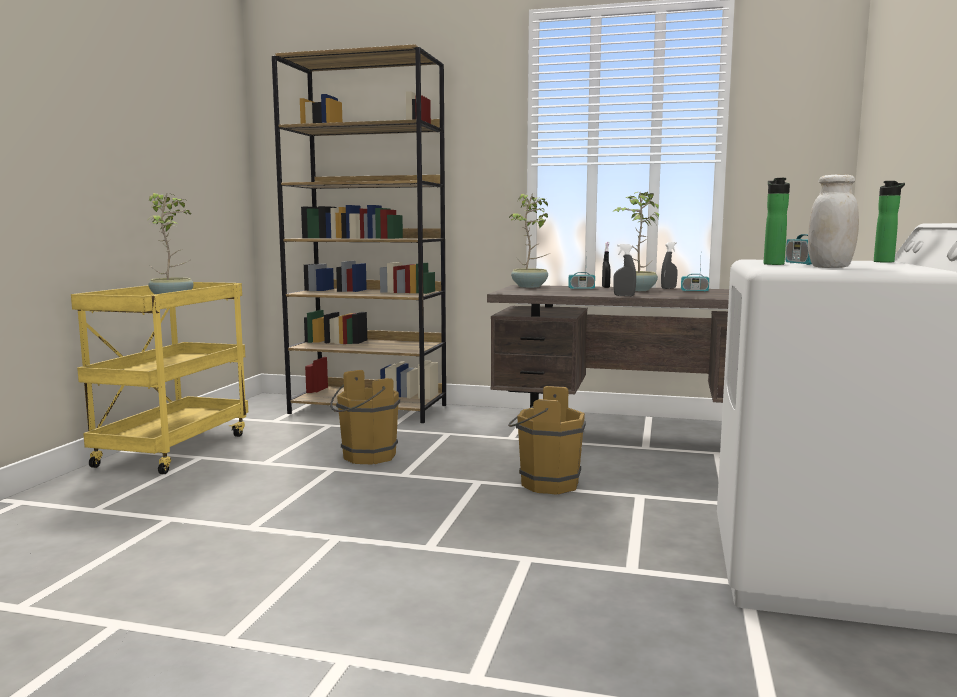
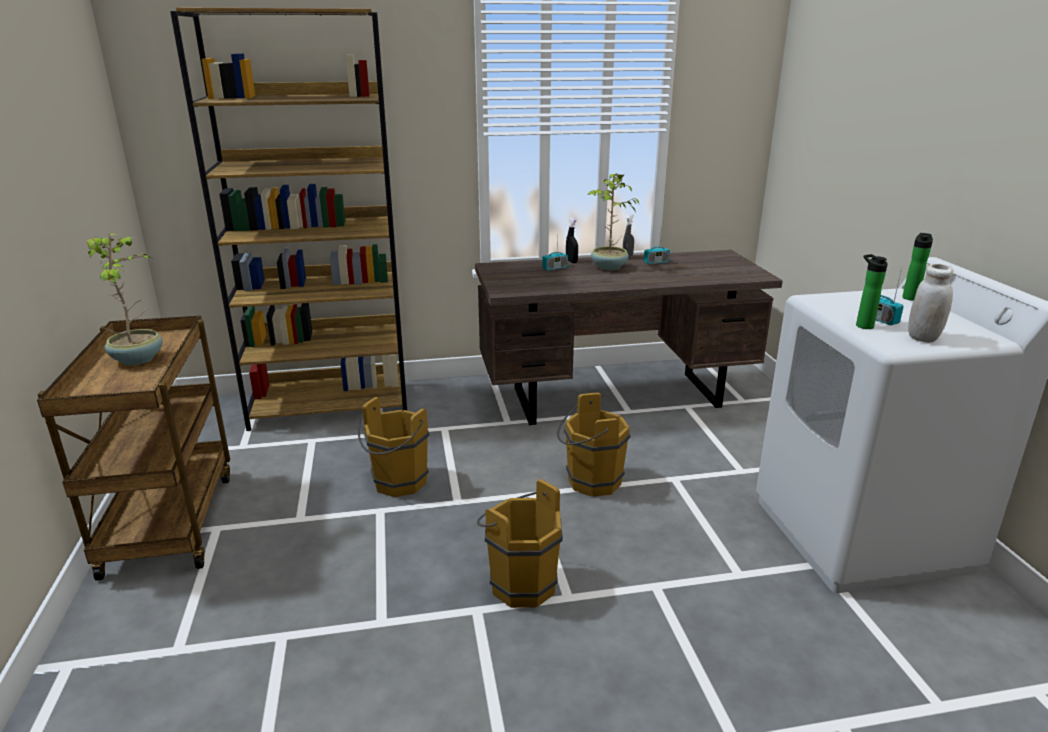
camera: 25 degrees left, 15 degrees up
(174, 449) = (169, 521): yellow cart -> brown cart
(395, 529) = (519, 582): none -> brown bucket
(530, 286) = (502, 268): potted plant -> none
(624, 295) = (618, 286): grey spray bottle -> none

